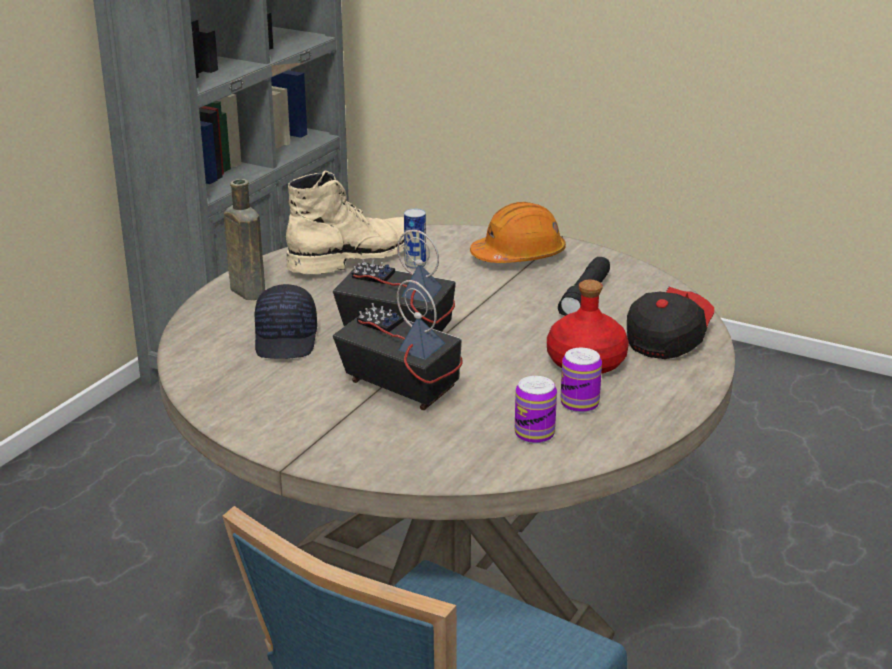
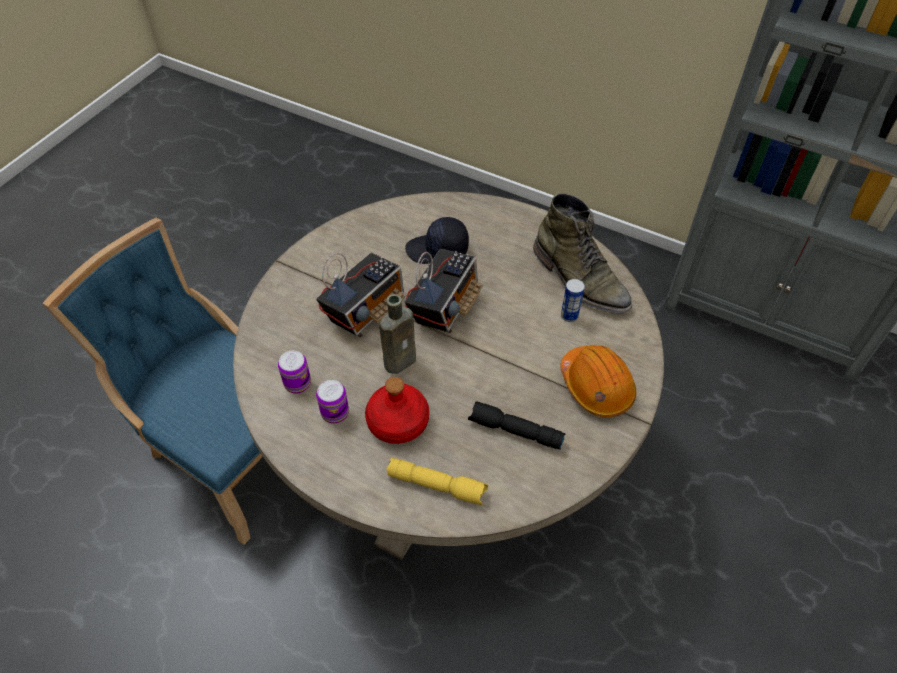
camera: 90 degrees right, 25 degrees up
(246, 291) = (513, 223): brown bottle -> brown bottle (402, 360)
(356, 257) = (580, 279): beige boot -> green boot
(667, 338) = (437, 485): cap -> yellow flashlight

